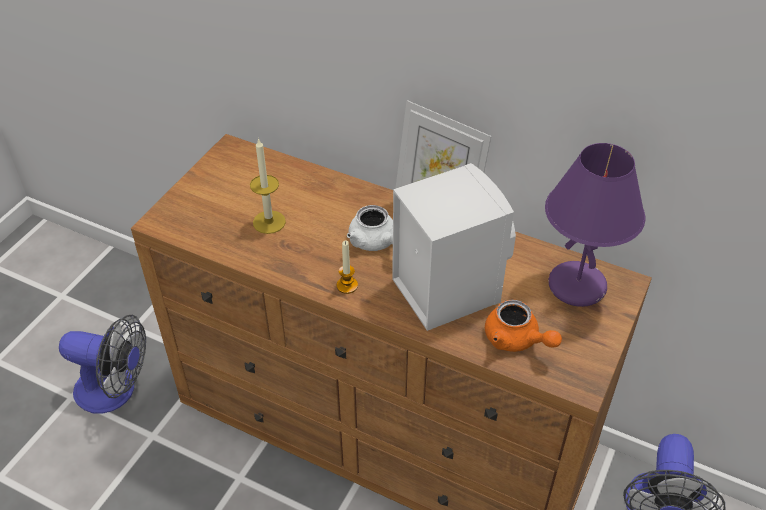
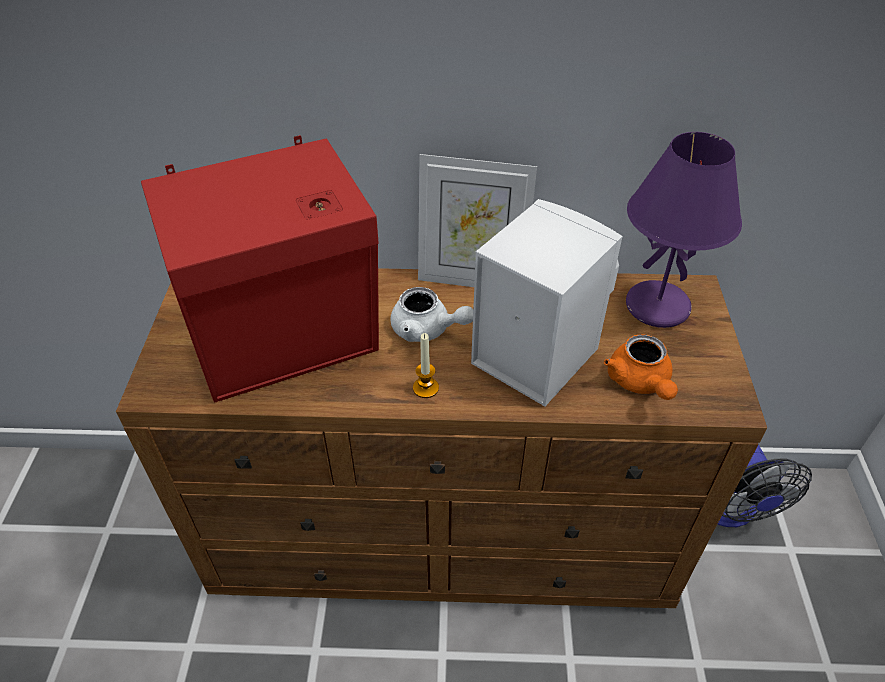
camera: 25 degrees left, 0 degrees up
(115, 391) = (118, 613): fan -> none
(269, 222) = (291, 347): candle -> red speaker
(516, 340) = (640, 383): orange teapot -> orange teapot turned 60 degrees clockwise

